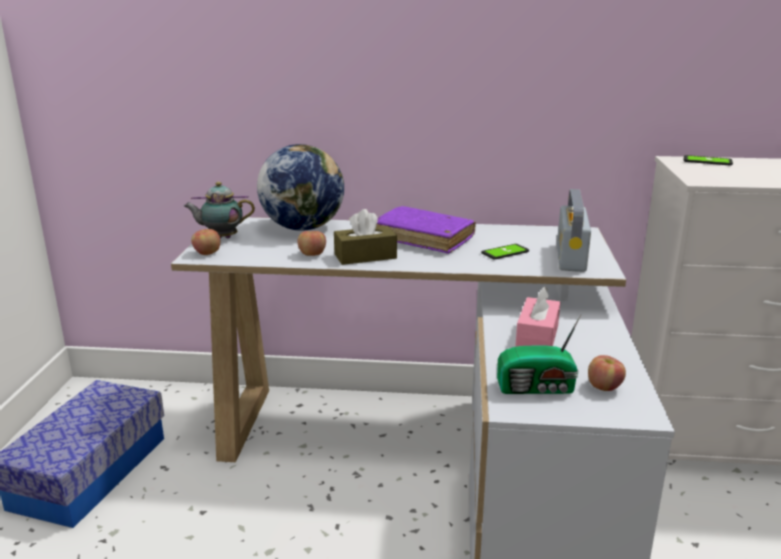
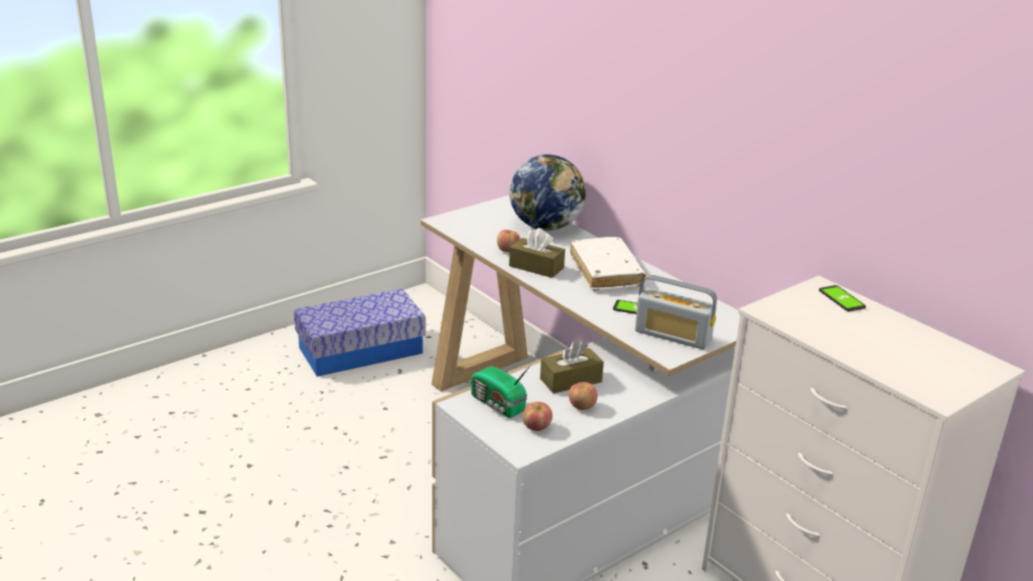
camera: 45 degrees right, 5 degrees up
(207, 253) = (451, 221): apple -> apple (582, 406)
(221, 238) = (481, 212): teapot -> none
(423, 239) = (606, 272): purple book -> white book
(537, 337) = (571, 380): pink tissue box -> brown tissue box
(570, 257) = (673, 336): radio -> radio turned 120 degrees counterclockwise

